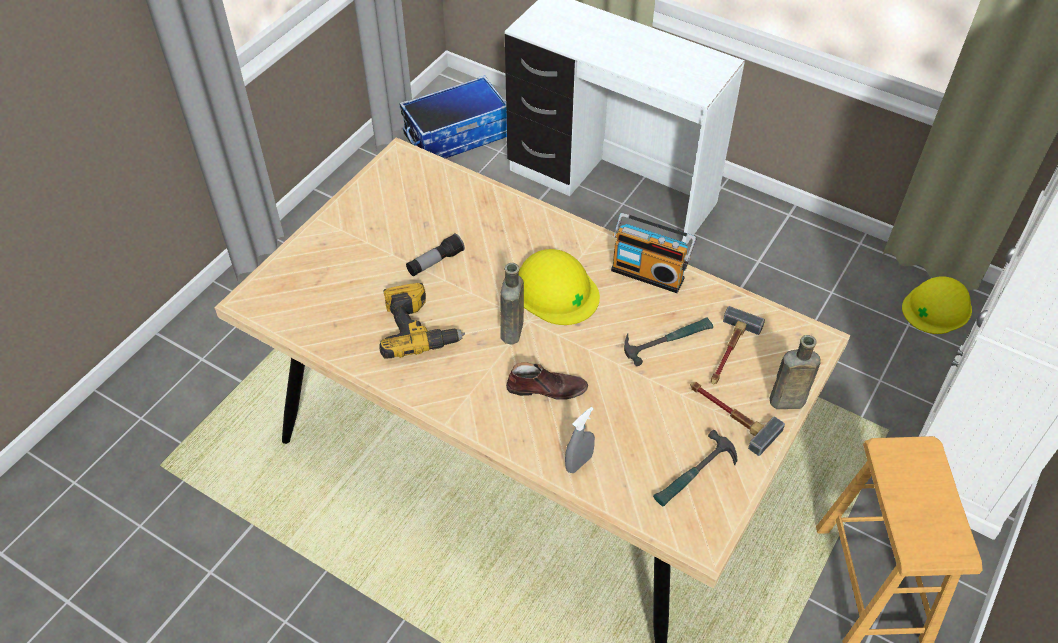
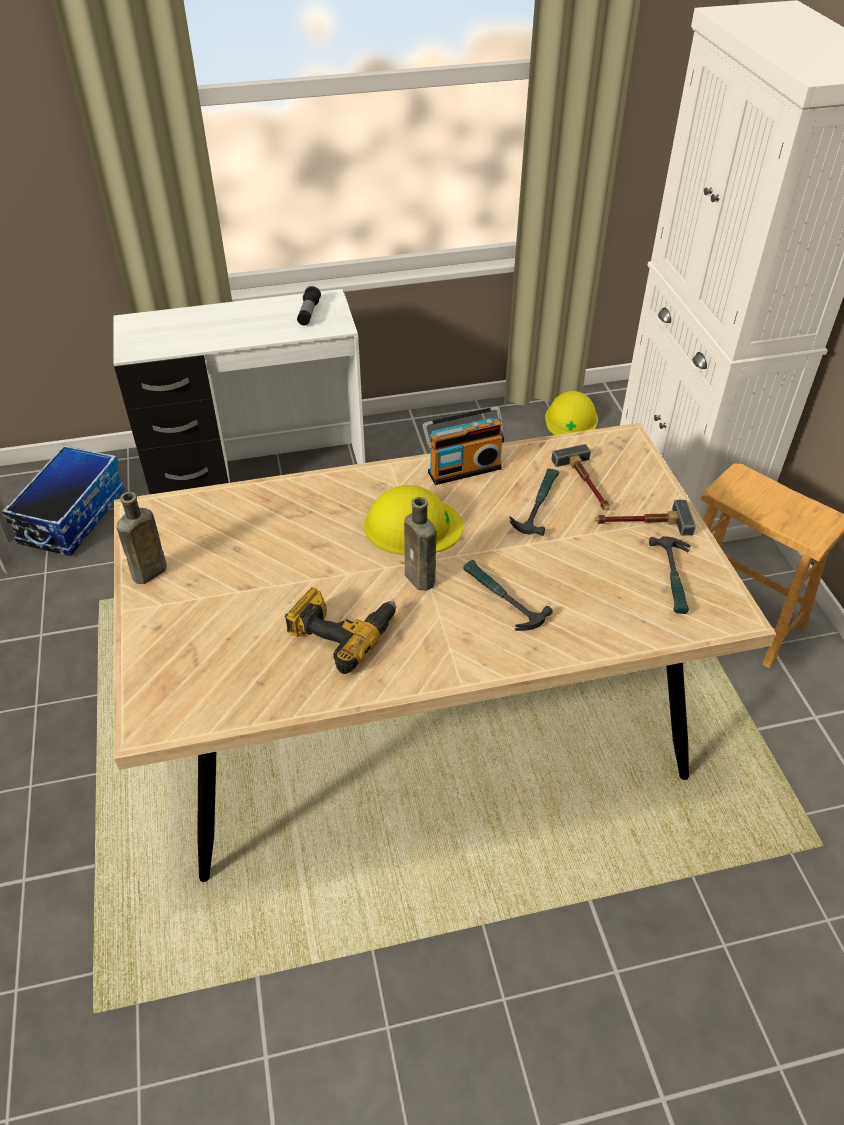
camera: 45 degrees left, 5 degrees down
(435, 262) = (286, 571): flashlight -> flashlight (308, 313)
(547, 388) = (501, 598): brown shoe -> hammer
(579, 463) = (593, 631): grey spray bottle -> none
(784, 401) = (660, 490): brown bottle -> brown bottle (147, 574)

